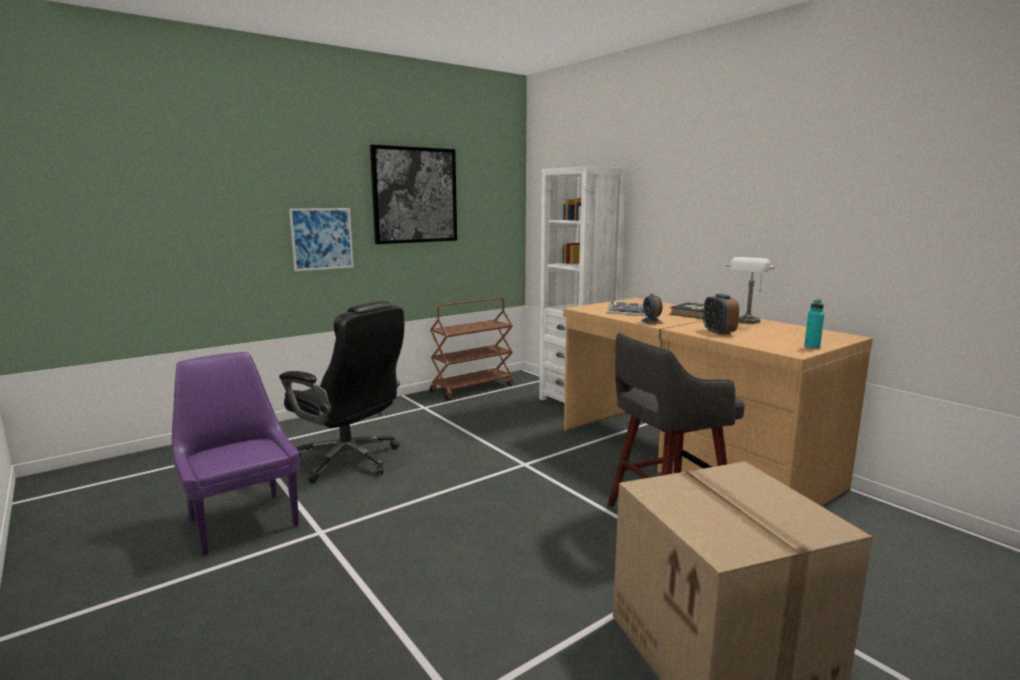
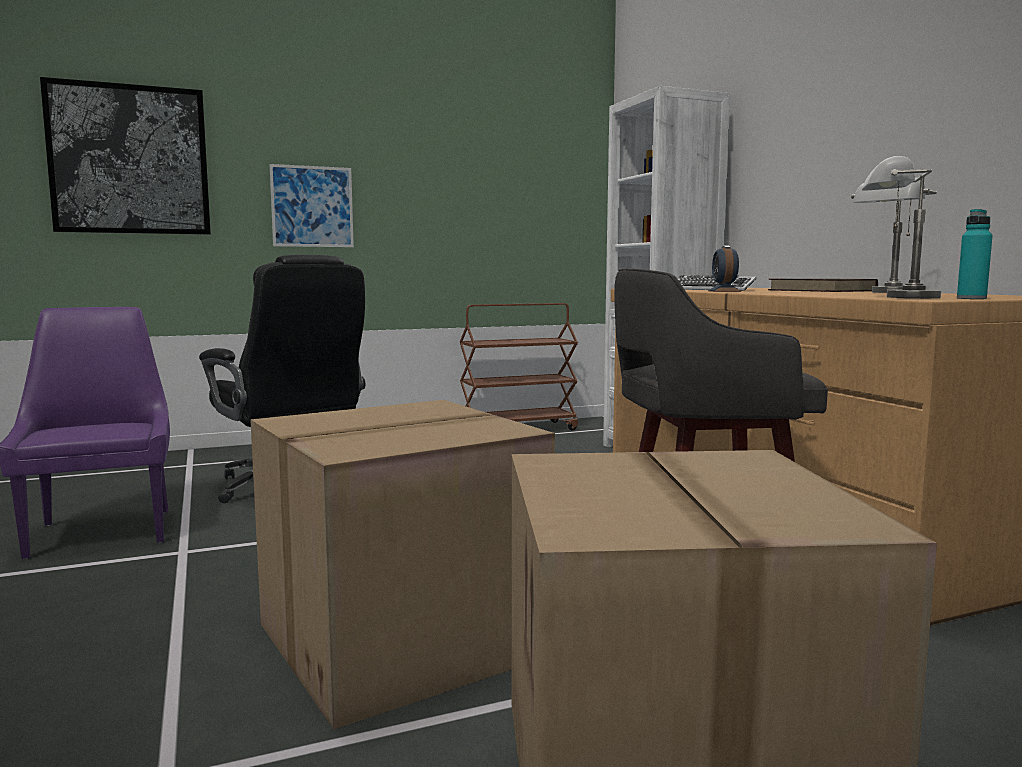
camera: 15 degrees right, 5 degrees down
(415, 195) = (444, 156): picture -> picture (130, 160)
(520, 584) = (398, 641): none -> cardboard box
(718, 332) = (821, 294): alarm clock -> none
(770, 344) = (894, 297): none -> grey table lamp

